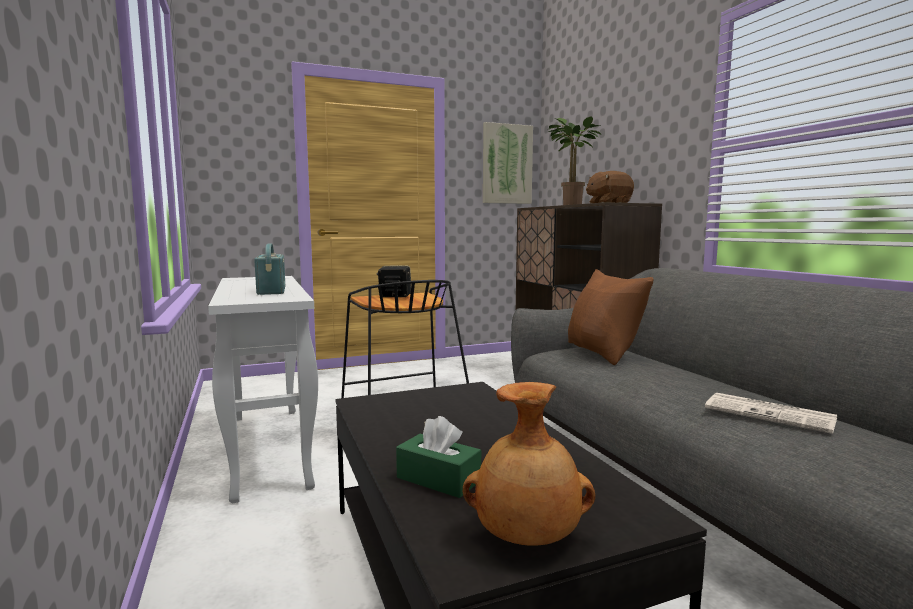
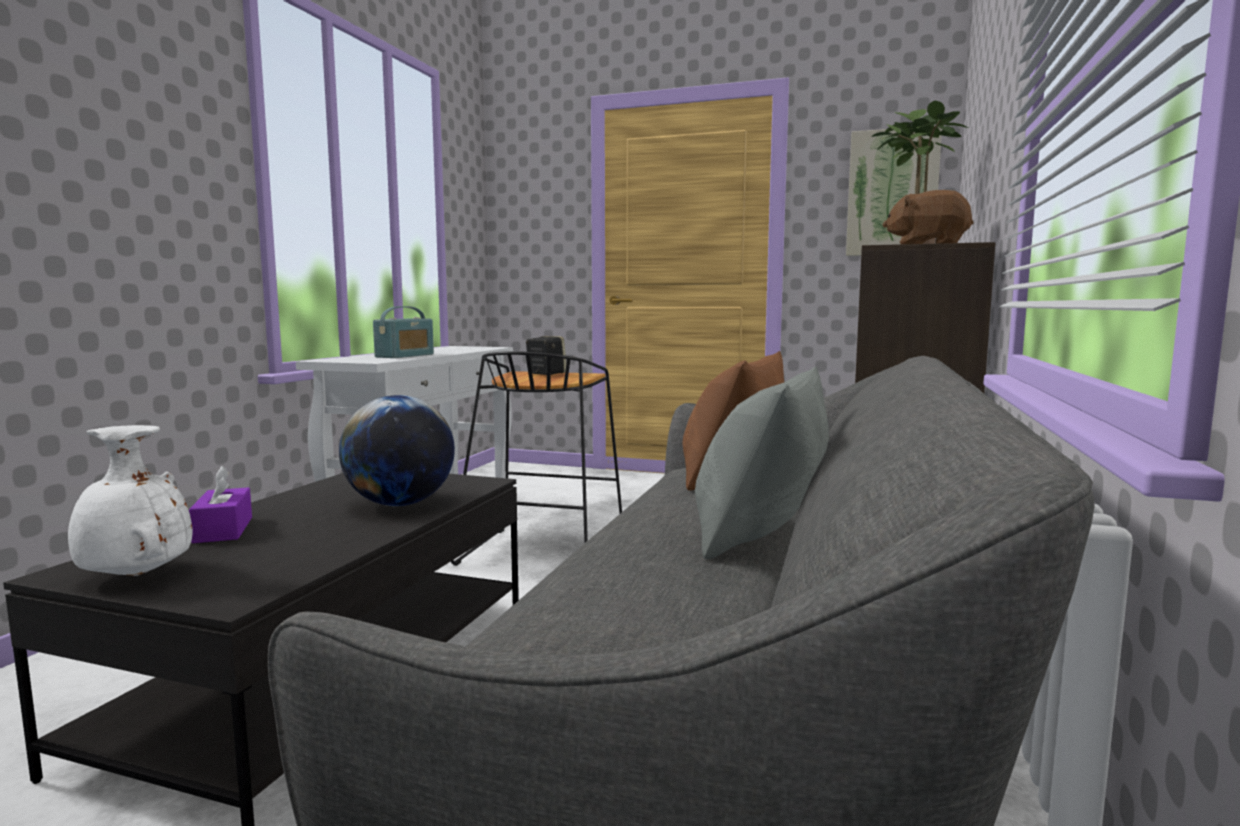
camera: 40 degrees right, 0 degrees up
(438, 479) = (223, 530): green tissue box -> purple tissue box
(483, 418) = (400, 504): none -> globe
(527, 538) = (134, 576): brown vase -> white vase
(720, 380) = (760, 535): none -> grey pillow
(771, 414) = (647, 575): newspaper -> none

